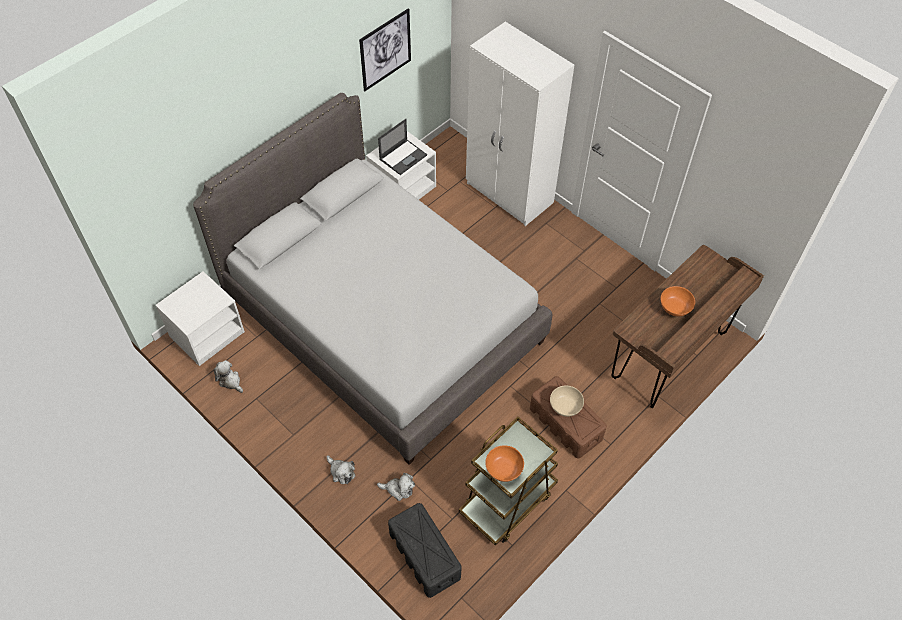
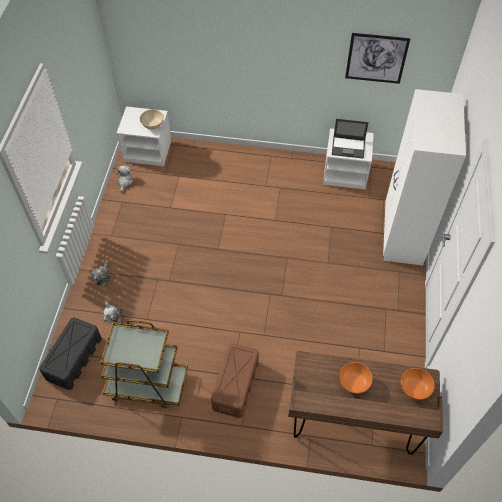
camera: 55 degrees right, 0 degrees up
(383, 319) = (232, 228): grey bed -> none
(504, 470) = (120, 347): orange bowl -> orange bowl (414, 389)
(565, 407) = (234, 371): beige bowl -> beige bowl (152, 125)

